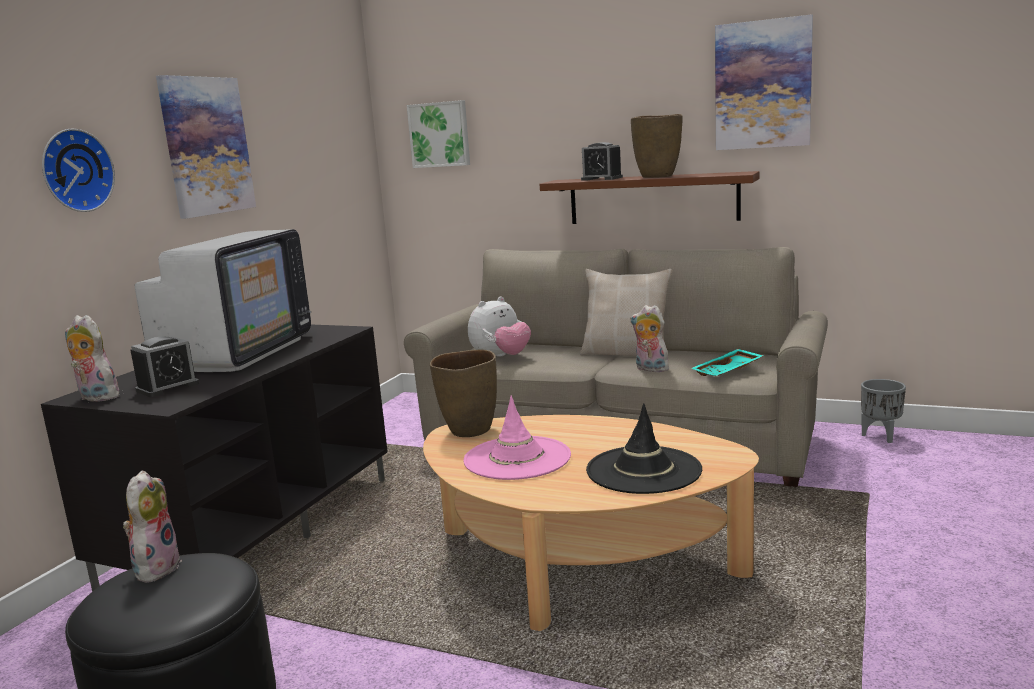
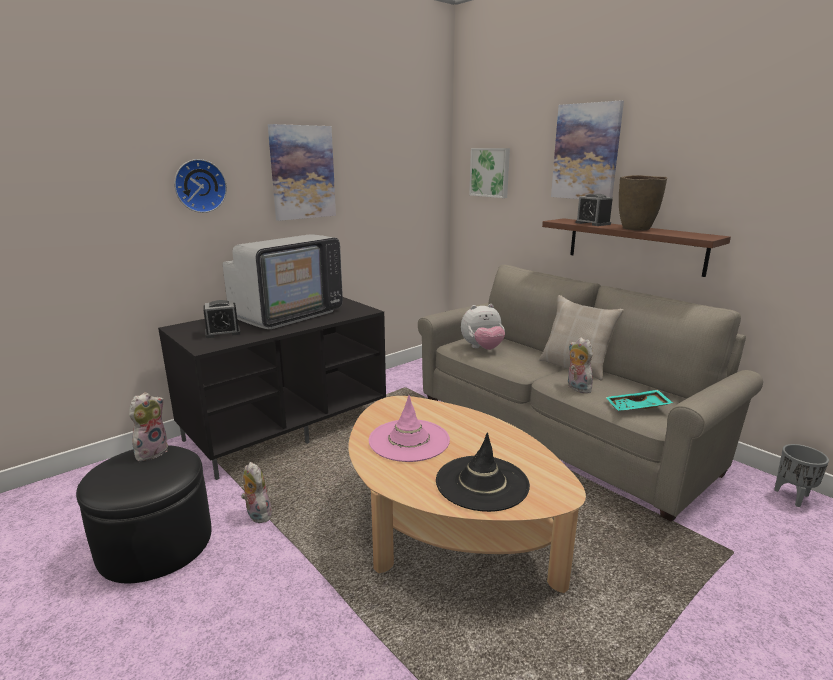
camera: 25 degrees right, 5 degrees up
(95, 398) = (183, 331): plush toy -> plush toy (257, 514)
(469, 431) = (403, 406): brown vase -> none
(763, 85) = (749, 158): picture -> picture (586, 152)

